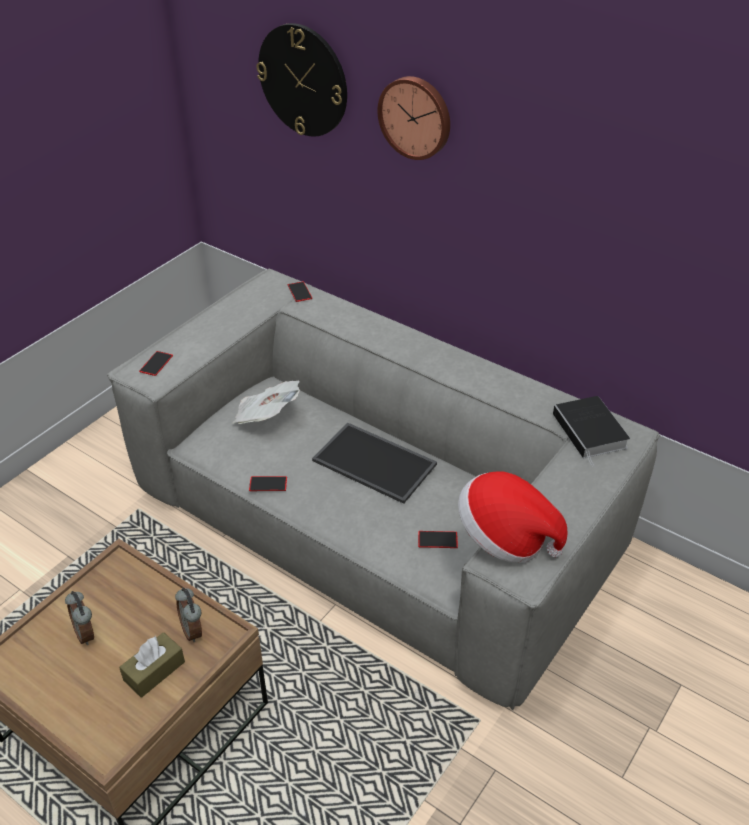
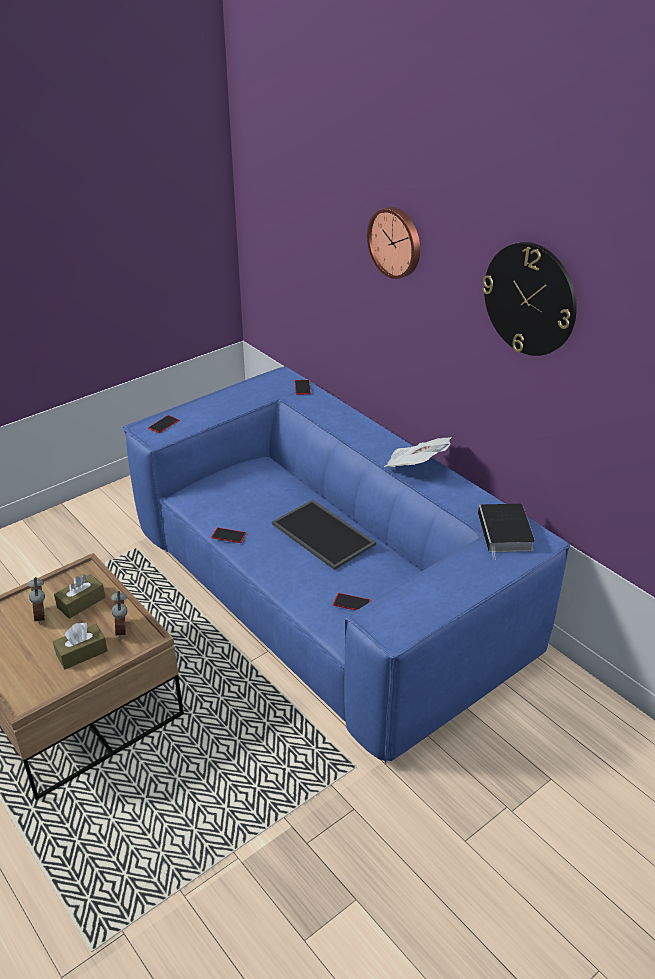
camera: 15 degrees right, 5 degrees down
(128, 605) = (81, 602): none -> brown tissue box
(266, 416) = (248, 484): newspaper -> newspaper (415, 467)
(303, 80) = (318, 206): wall clock -> wall clock (530, 299)
(374, 518) = (327, 590): grey sofa -> blue sofa
(505, 537) = (391, 600): hat -> none

